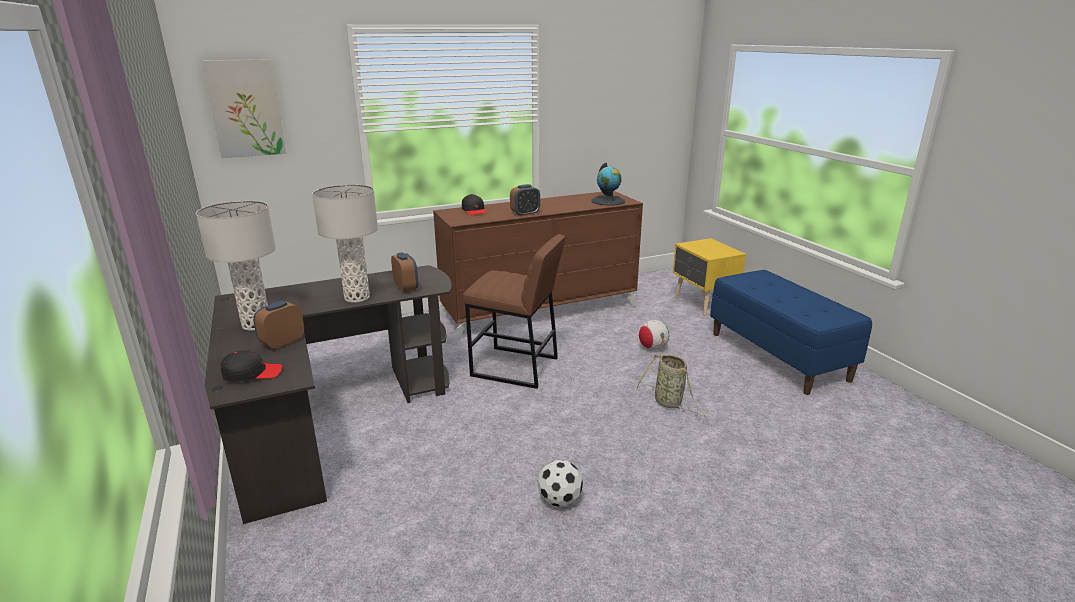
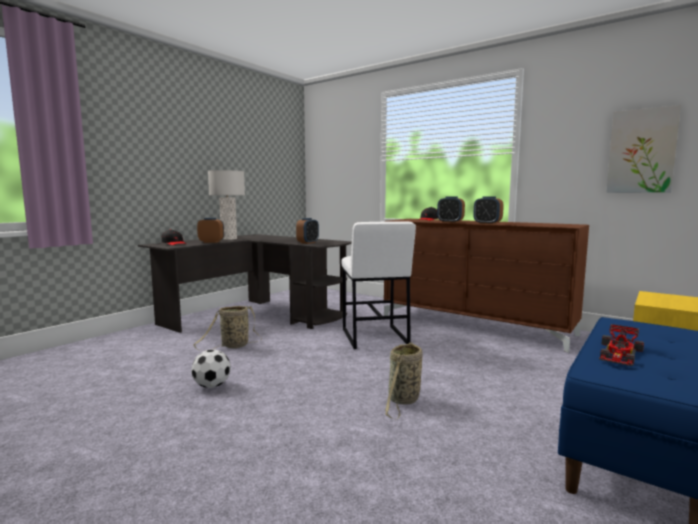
camera: 60 degrees right, 15 degrees down
(245, 108) = (329, 147): picture -> picture (641, 151)
(357, 297) = (281, 241): white table lamp -> none
(444, 463) = (233, 346): none -> basket
(517, 367) = (375, 337): brown stool -> white stool
(562, 209) = (487, 223): none -> alarm clock
(608, 201) = (549, 225): globe -> none
(652, 348) = (498, 374): football -> none
(790, 305) = (619, 353): none -> toy car

